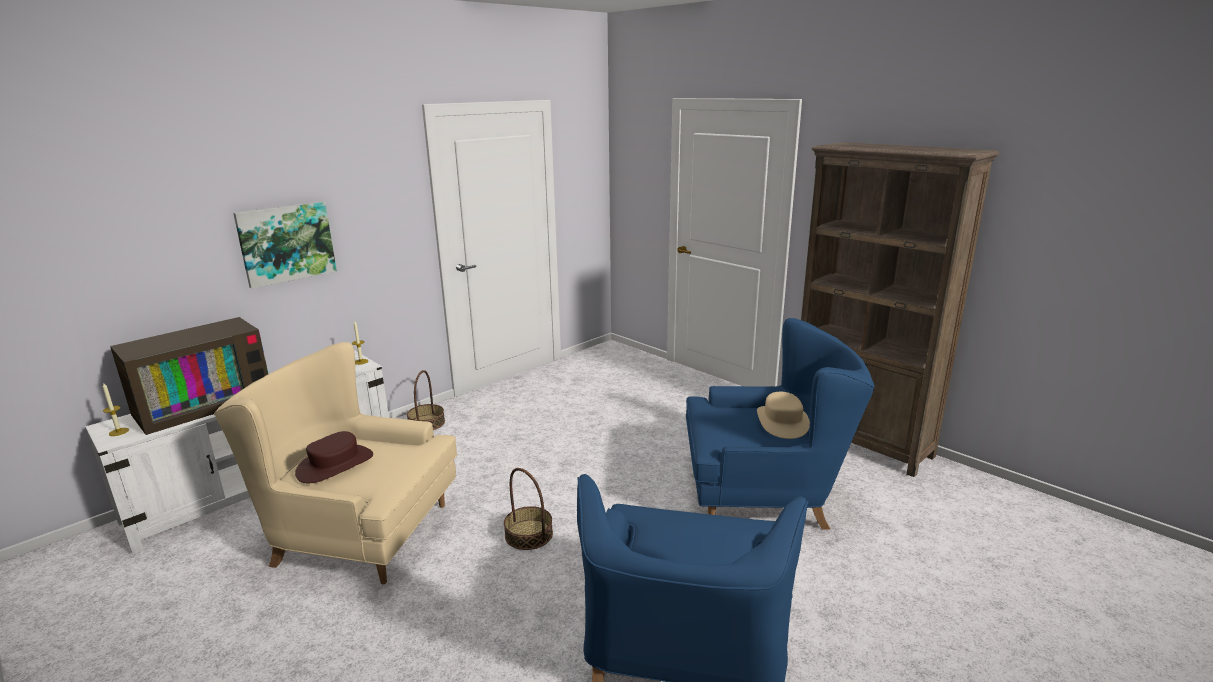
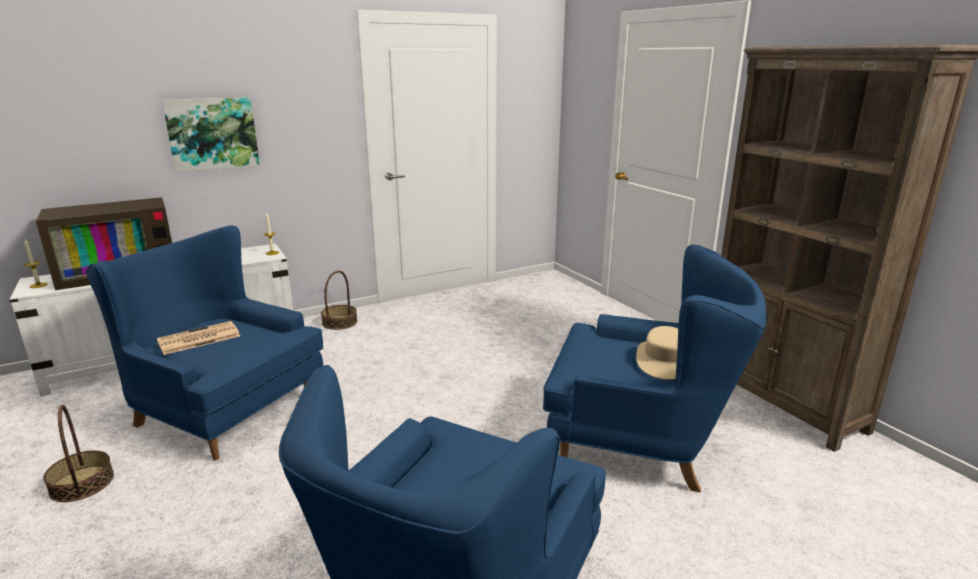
camera: 15 degrees right, 0 degrees up
(335, 465) = (198, 339): brown hat -> newspaper
(358, 532) = (223, 409): beige armchair -> blue armchair
(529, 534) = (372, 438): basket -> basket (82, 483)

